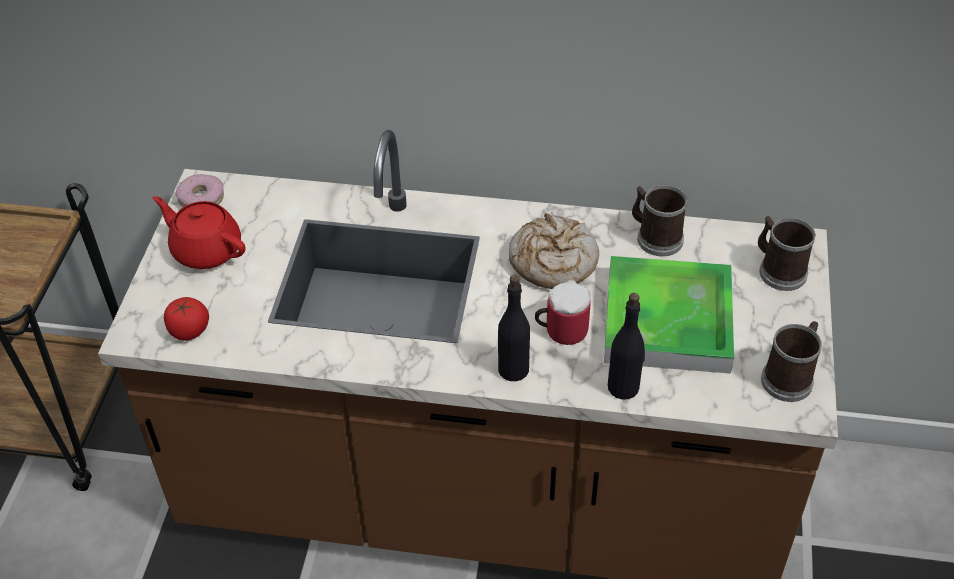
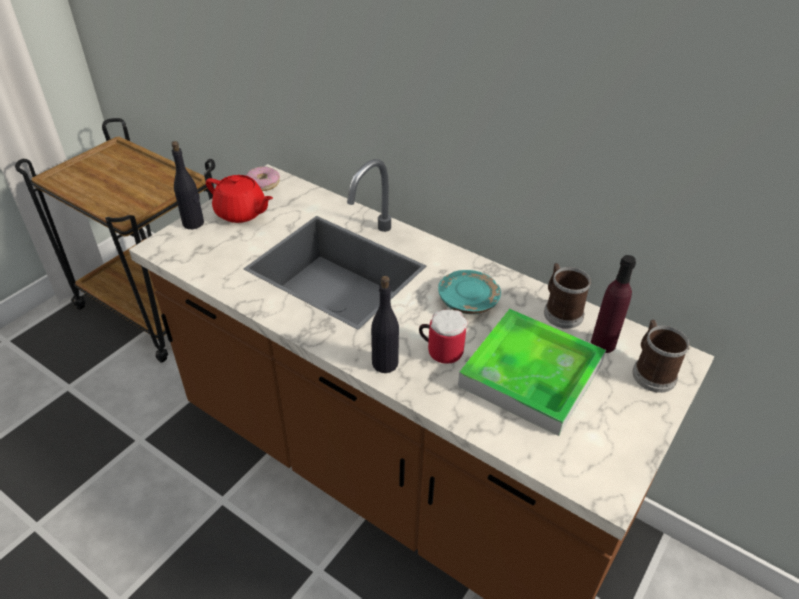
camera: 25 degrees right, 5 degrees down
(189, 330) = (191, 256): tomato -> none
(206, 250) = (241, 213): red teapot -> red teapot turned 150 degrees clockwise
(552, 261) = (468, 300): bread -> turquoise plate
(624, 387) = (461, 410): black bottle -> black bottle (193, 223)
(717, 257) = (603, 344): none -> purple bottle
(790, 377) = (610, 461): mug -> none

